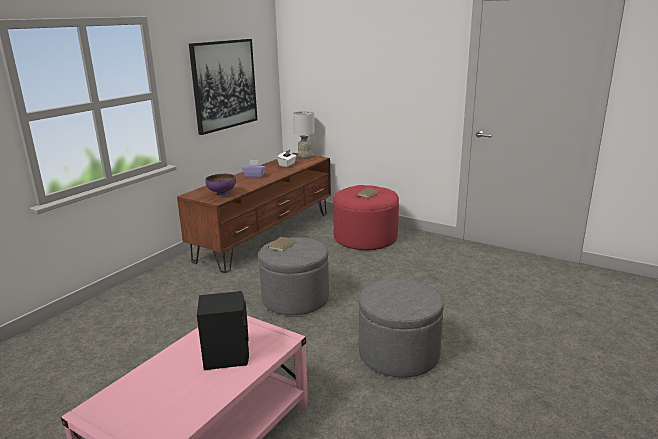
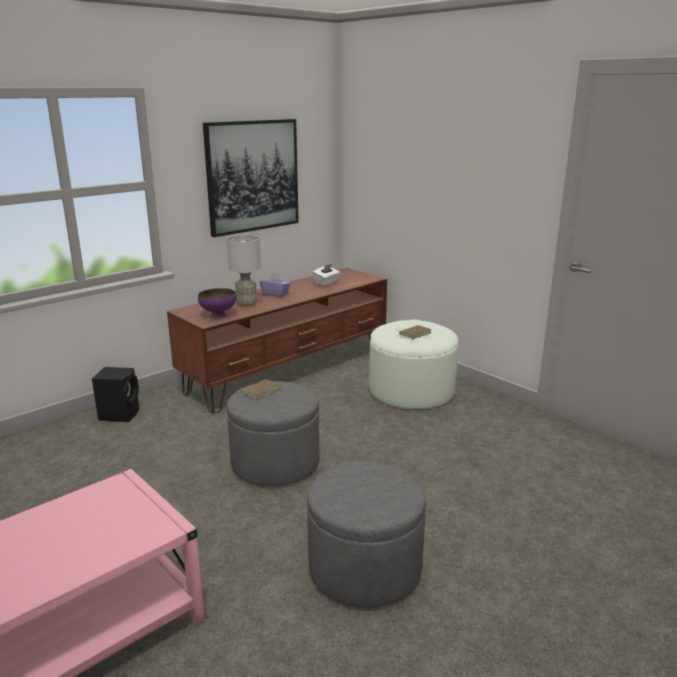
camera: 15 degrees right, 0 degrees up
(226, 355) = (83, 536): black speaker -> black speaker (120, 414)
(304, 157) = (355, 275): grey table lamp -> grey table lamp (246, 304)
(365, 238) = (411, 391): red ottoman -> white ottoman

